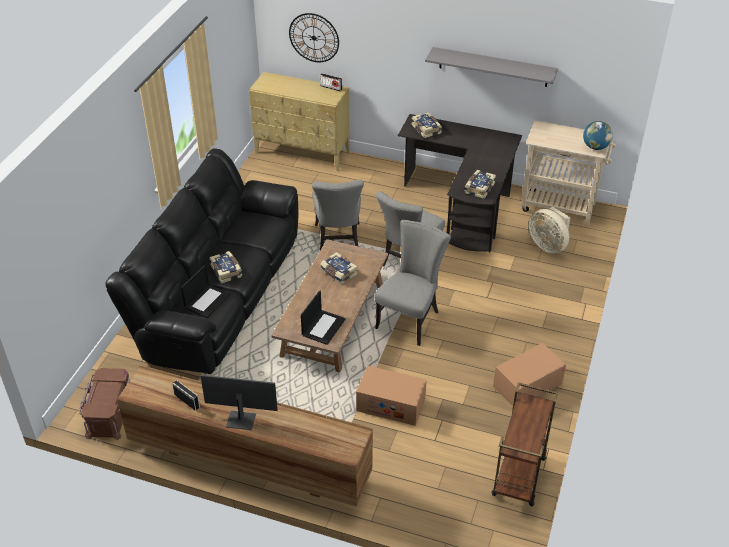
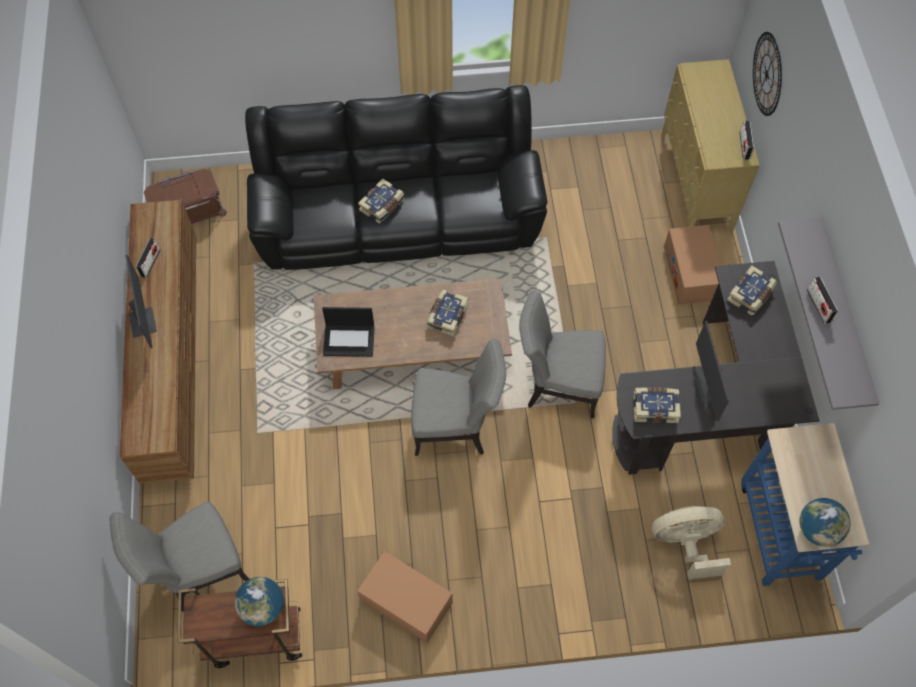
camera: 65 degrees right, 20 degrees up
(207, 300) = (327, 211): laptop -> none
(338, 241) = (550, 294): grey chair -> grey chair (198, 571)
(391, 404) = (308, 461): cardboard box -> cardboard box (690, 273)
(478, 165) = (708, 388): none -> monitor
(488, 65) = (818, 306): none -> radio
(529, 409) = (263, 607): none -> globe
(548, 245) = (685, 544): beige fan -> beige fan turned 60 degrees clockwise
(559, 207) = (780, 533): beige cart -> blue cart

